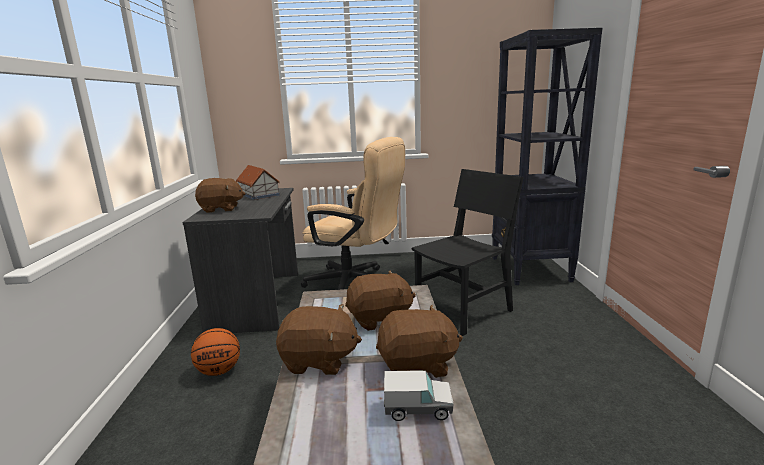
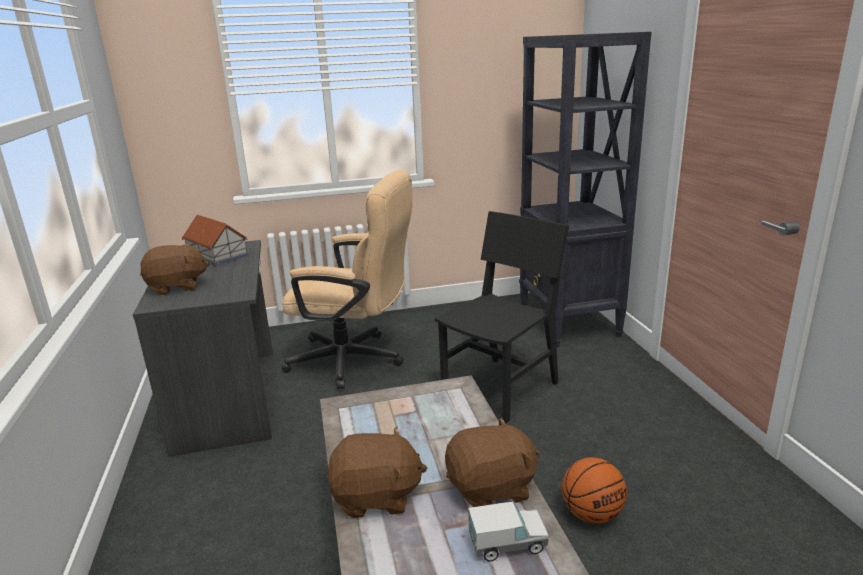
camera: 10 degrees left, 5 degrees up
(219, 371) = (209, 506): basketball -> basketball (591, 514)
(380, 319) = (430, 431): brown plush toy -> none

